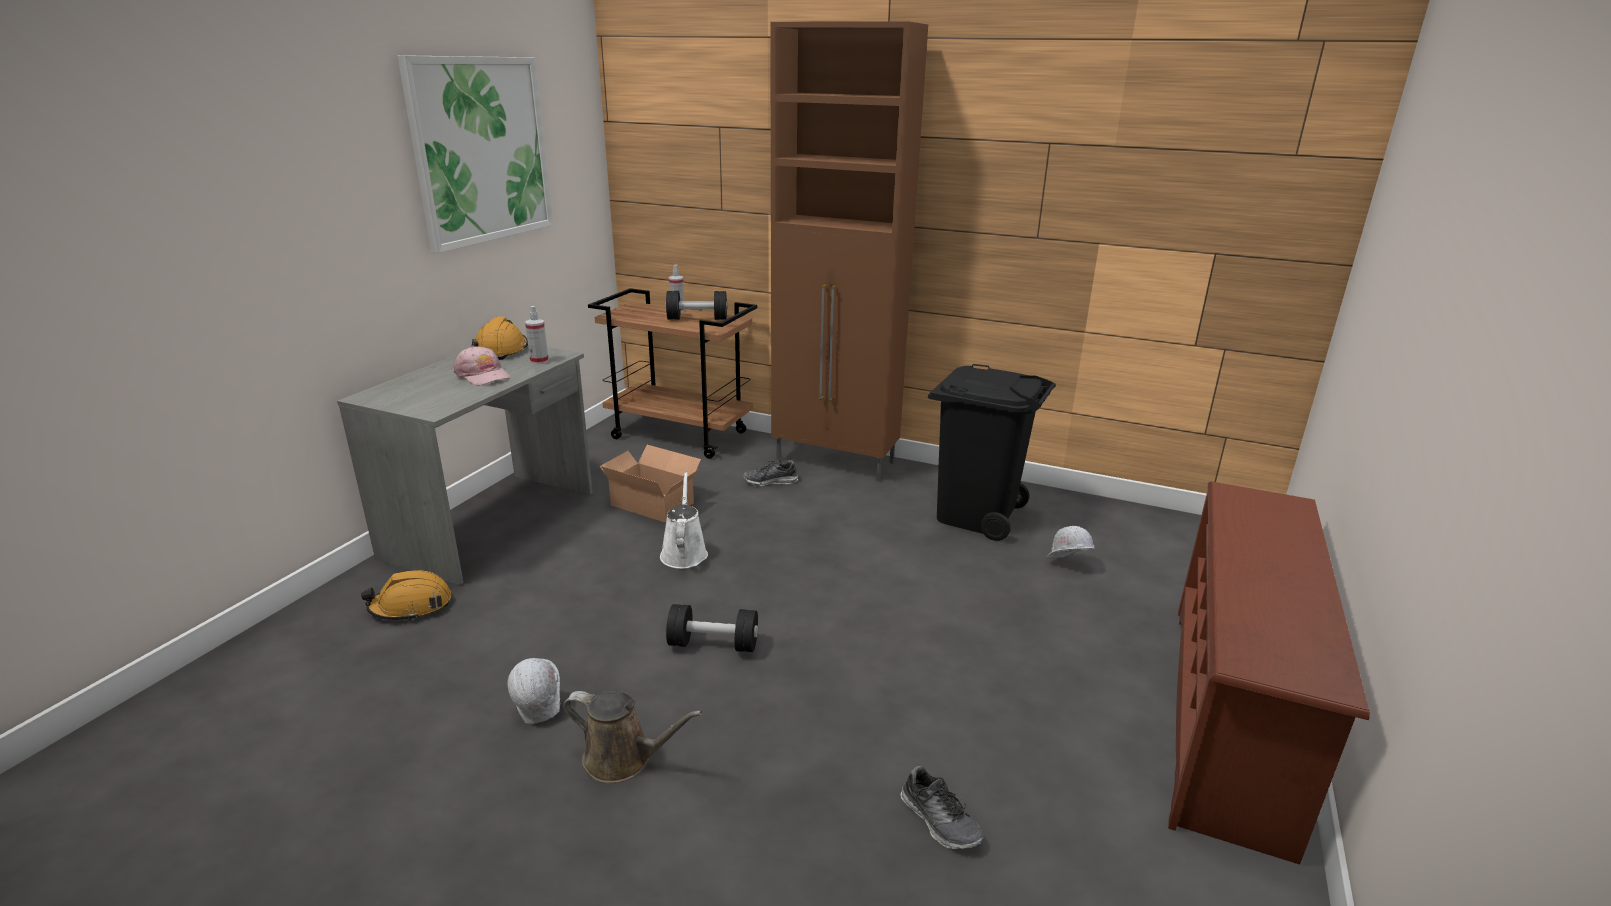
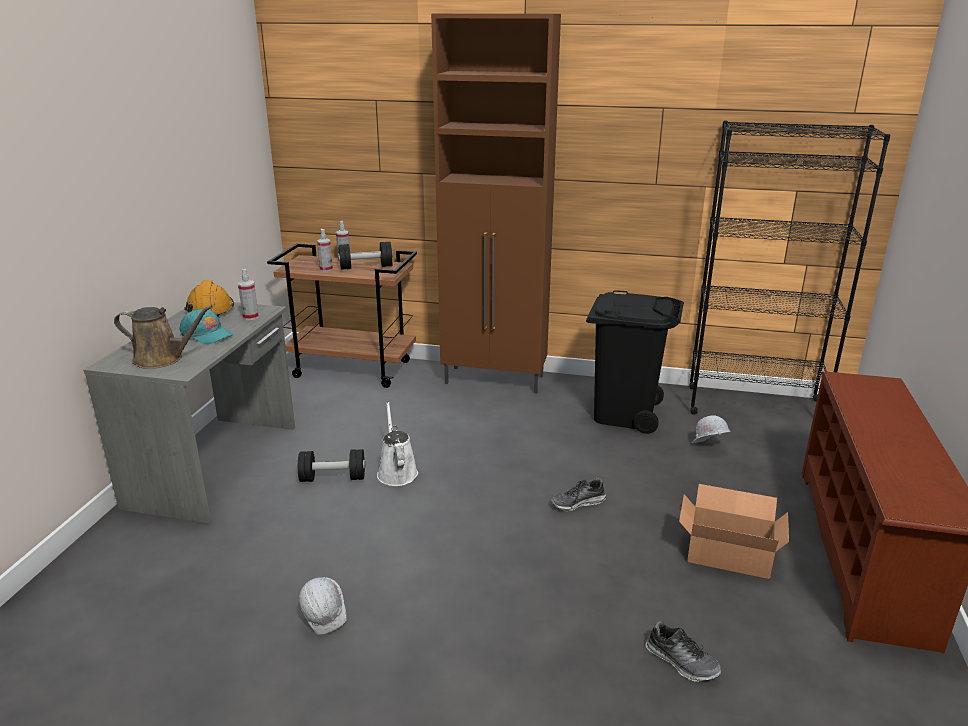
camera: 10 degrees left, 0 degrees up
(411, 606) = (171, 547): orange hard hat -> none
(481, 150) = (178, 132): picture -> none
(483, 375) = (207, 334): pink cap -> turquoise cap
(624, 759) = (414, 651): brown watering can -> brown watering can (162, 359)
(652, 318) = (326, 269): none -> spray bottle
(653, 502) = (352, 431): cardboard box -> cardboard box (727, 551)
(713, 644) = (451, 546): black dumbbell -> black dumbbell (333, 478)
(770, 481) = (447, 402): shoe -> shoe (578, 503)
(1144, 522) = (754, 406): none -> black bookcase

